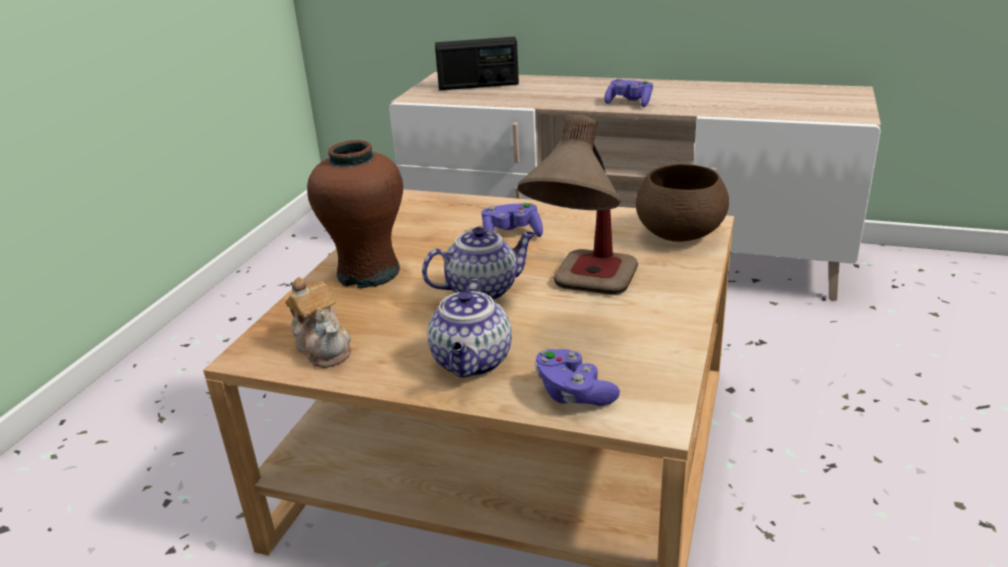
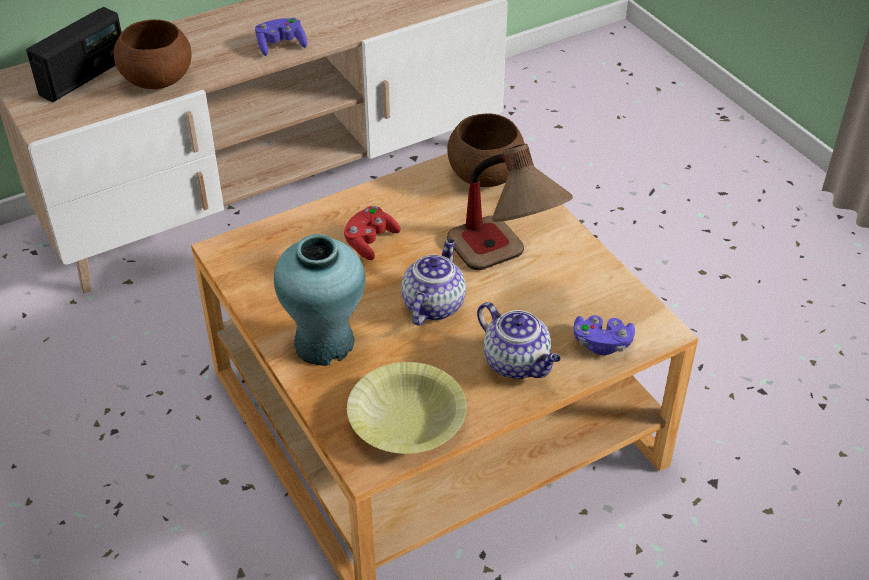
camera: 50 degrees left, 15 degrees up
(323, 347) = (406, 420): teapot -> yellow bowl
(369, 273) = (325, 343): brown vase -> turquoise vase
(511, 234) = (370, 242): purple game controller -> red game controller
(515, 97) = (157, 80): none -> brown bowl

